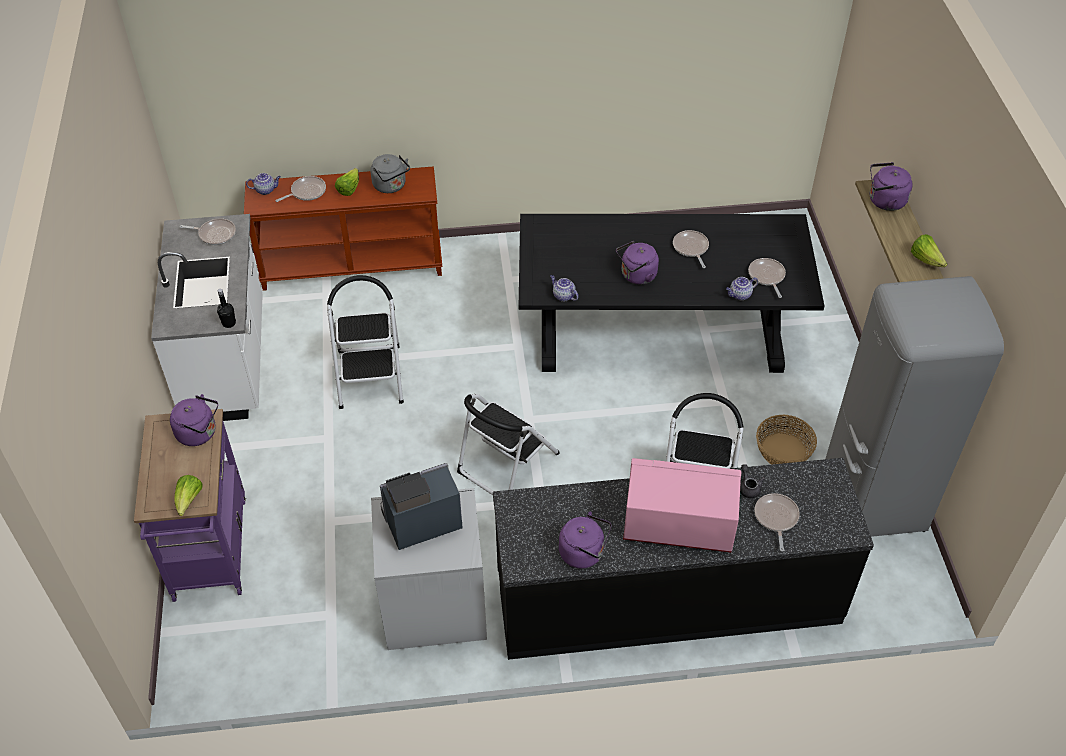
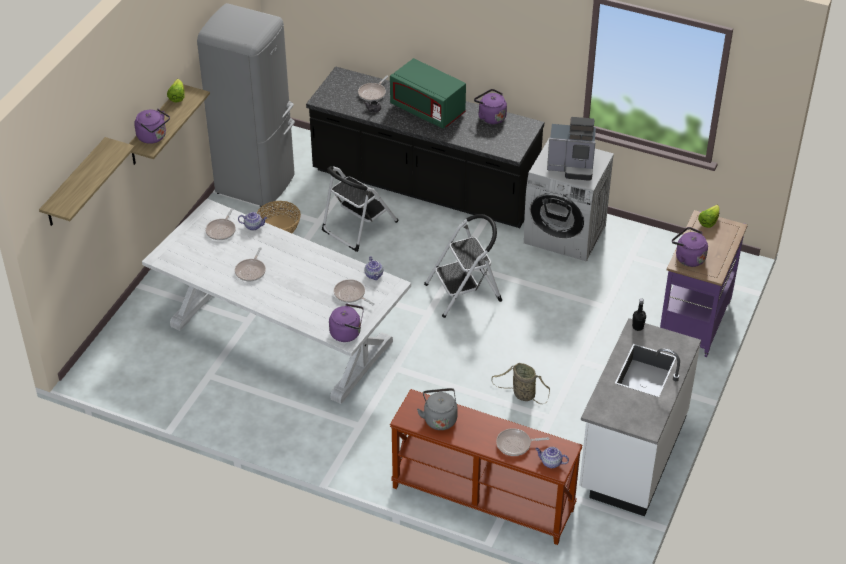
camera: 150 degrees left, 5 degrees down
(215, 234) = (618, 409): frying pan -> frying pan (351, 294)
(349, 189) = (477, 431): lettuce -> none
(370, 374) = (522, 394): step ladder -> basket
(636, 276) = (310, 267): purple kettle -> purple kettle (347, 333)
(658, 331) = (282, 334): black dining table -> white dining table
(678, 524) = (428, 110): pink microwave -> green microwave
(870, 91) = (75, 184): none -> shelf

